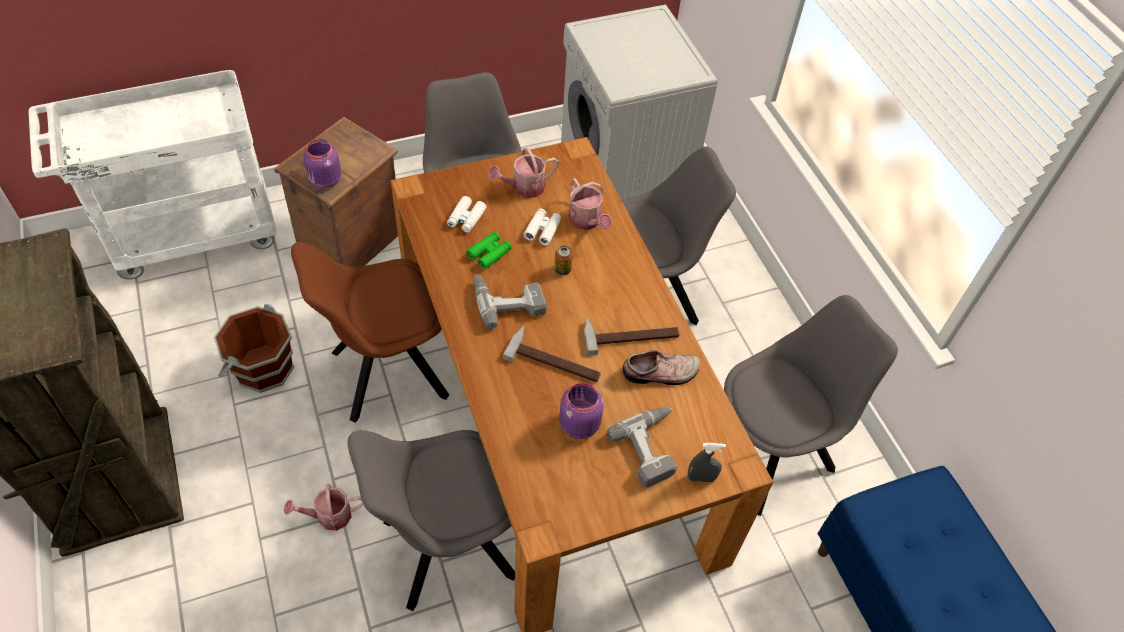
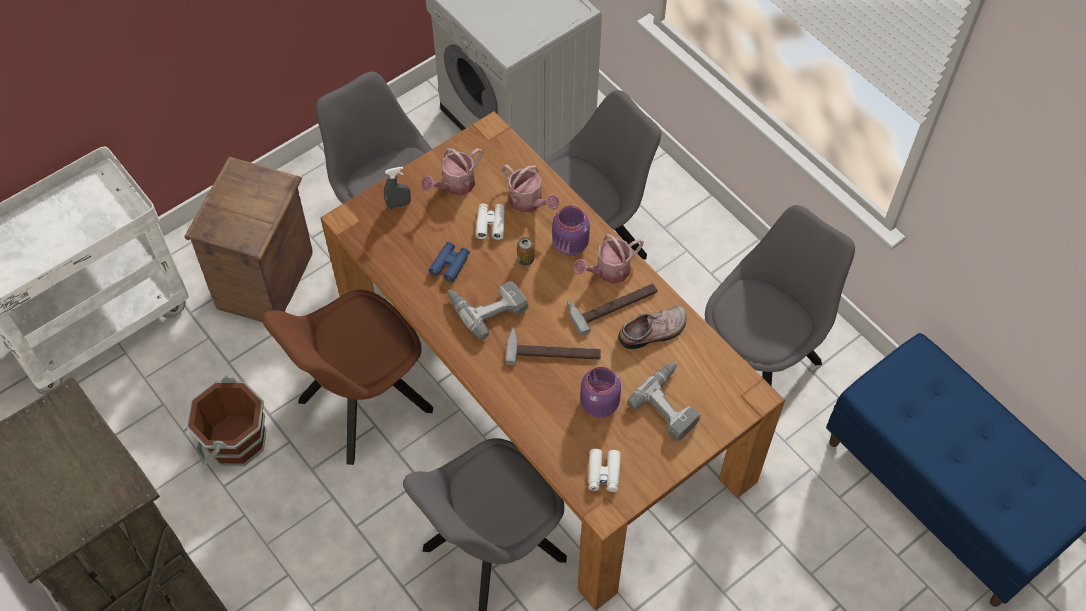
camera: 15 degrees left, 5 degrees up
(325, 181) = (243, 234): purple jar -> purple jar (570, 245)
(329, 516) = (368, 562): watering can -> watering can (608, 271)
(466, 218) = (412, 235): white binoculars -> white binoculars (603, 473)
(489, 253) = (450, 264): green binoculars -> blue binoculars
(701, 478) = (722, 417): grey spray bottle -> grey spray bottle (398, 204)

